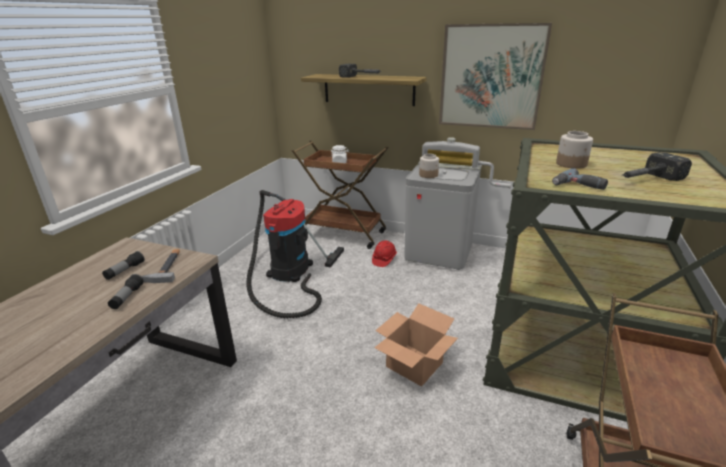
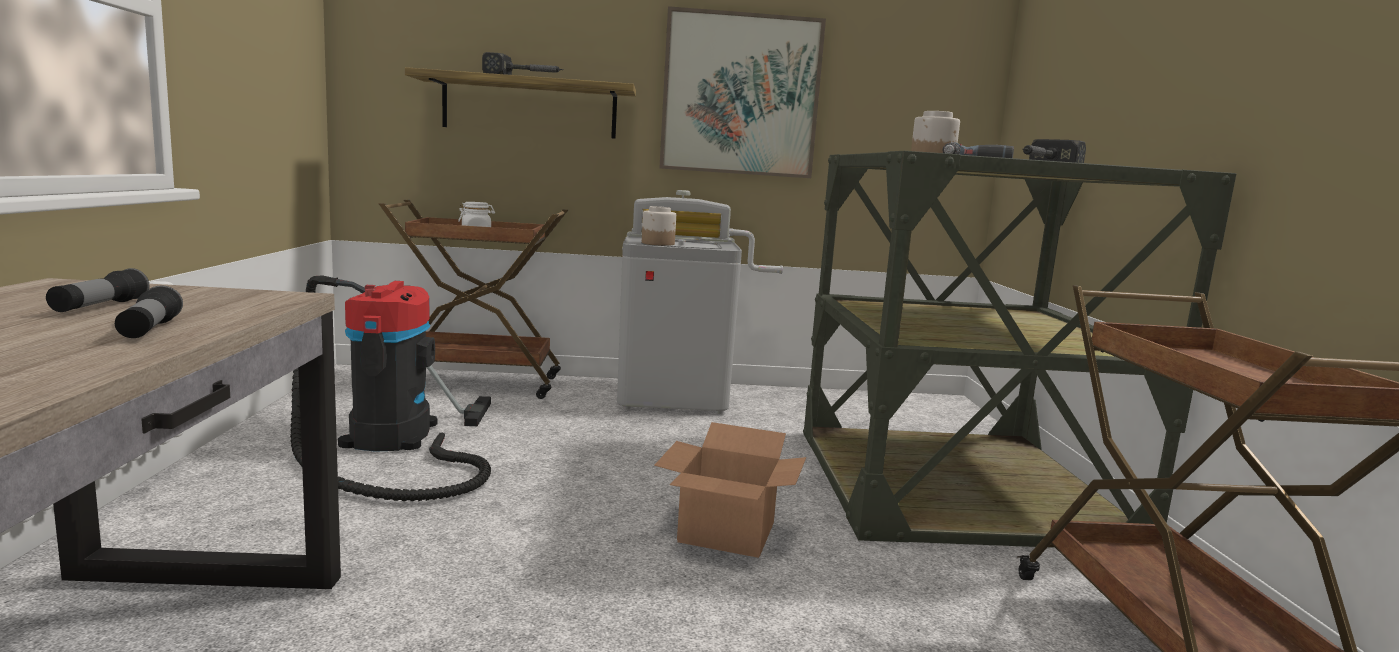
camera: 25 degrees left, 15 degrees down
(166, 267) = (217, 303): hammer -> none
(384, 259) = (578, 410): red hard hat -> none

